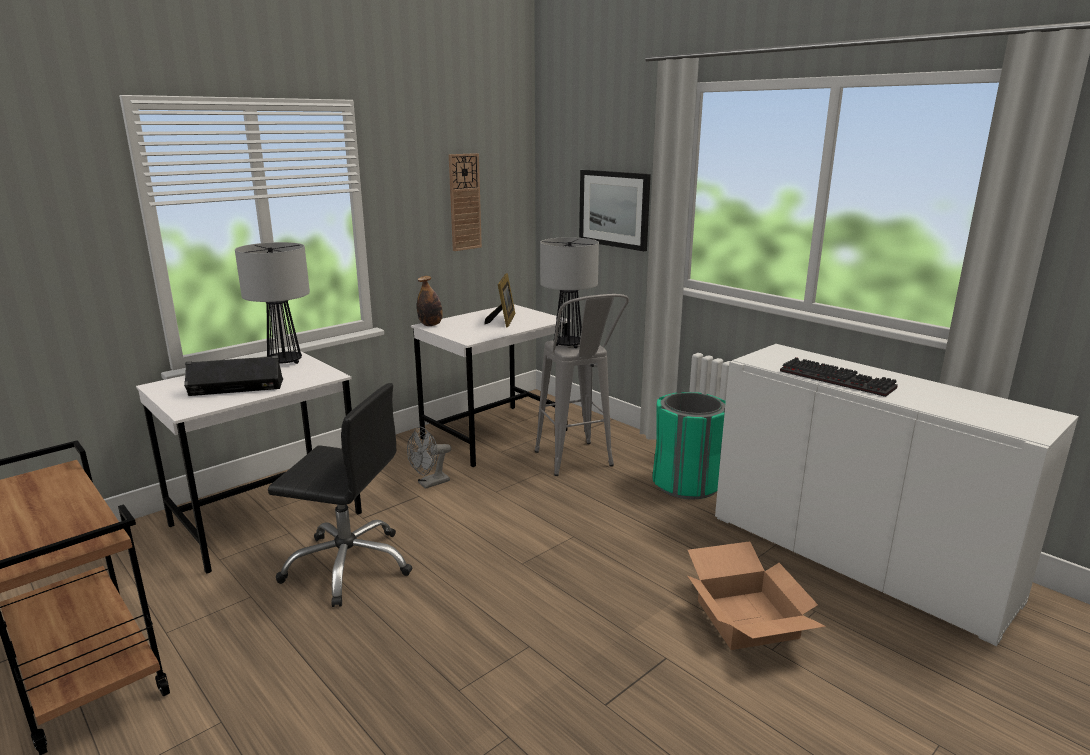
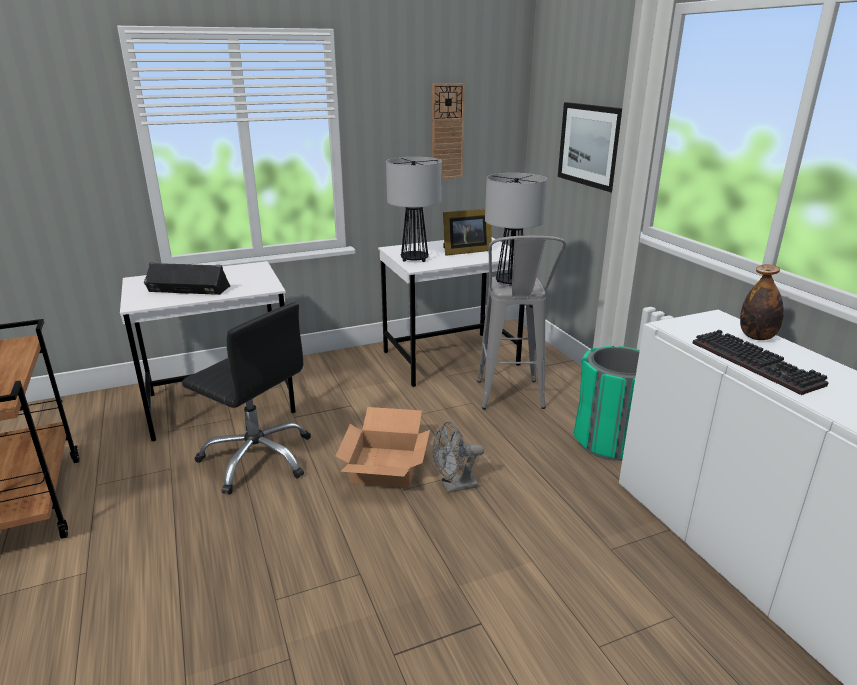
camera: 20 degrees right, 5 degrees up
(285, 362) = (246, 270): table lamp -> table lamp (415, 259)
(429, 484) = (366, 396): grey fan -> grey fan (454, 486)
(430, 325) = (395, 249): bottle -> bottle (756, 337)
(503, 320) = (464, 251): picture frame -> picture frame turned 45 degrees clockwise
(749, 619) = (592, 606): cardboard box -> cardboard box (386, 467)

